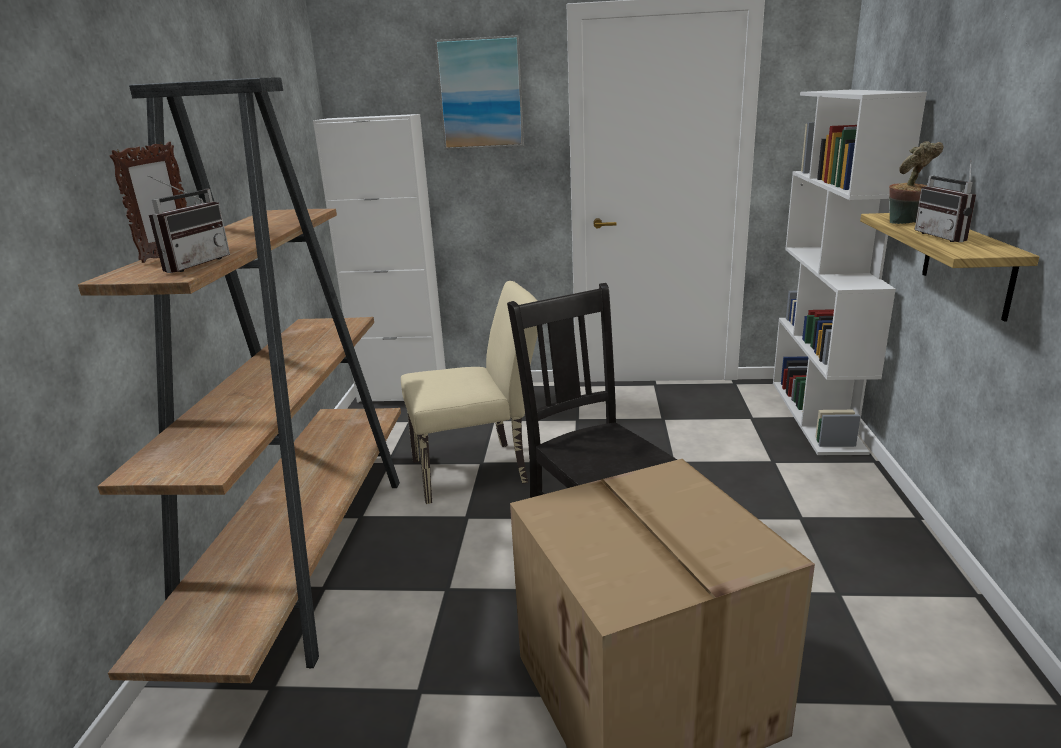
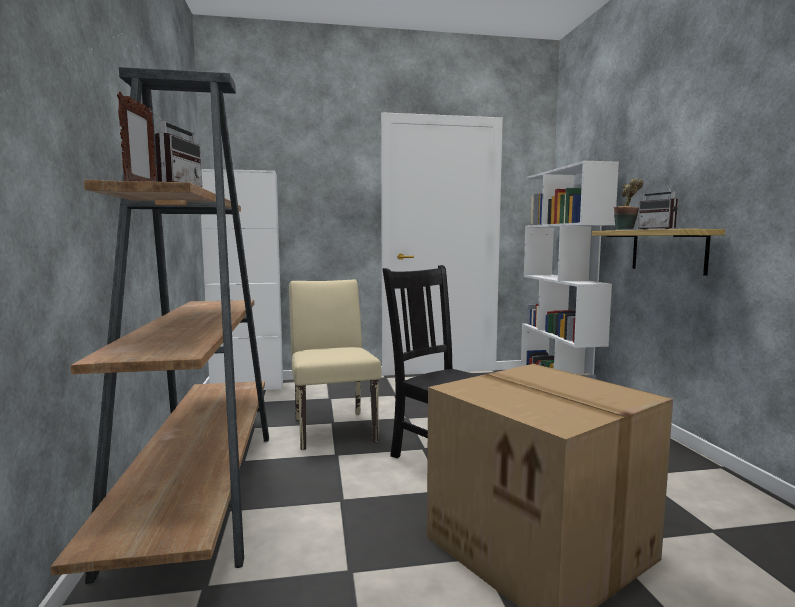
camera: 15 degrees left, 15 degrees down
(479, 470) = (333, 426): beige chair -> beige chair turned 75 degrees counterclockwise
(481, 94) = (321, 164): picture -> none

